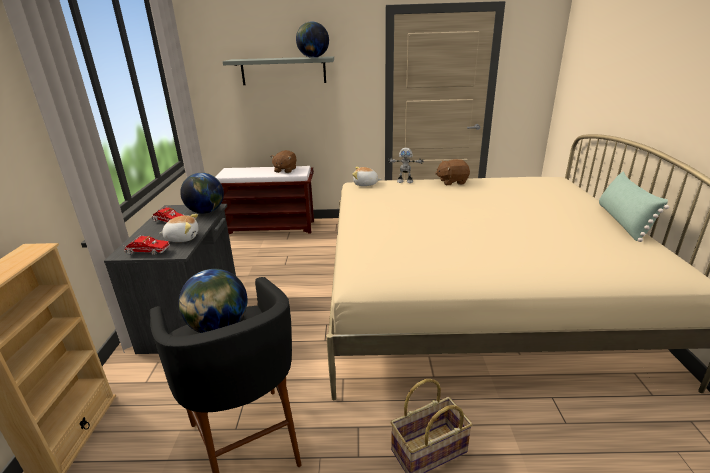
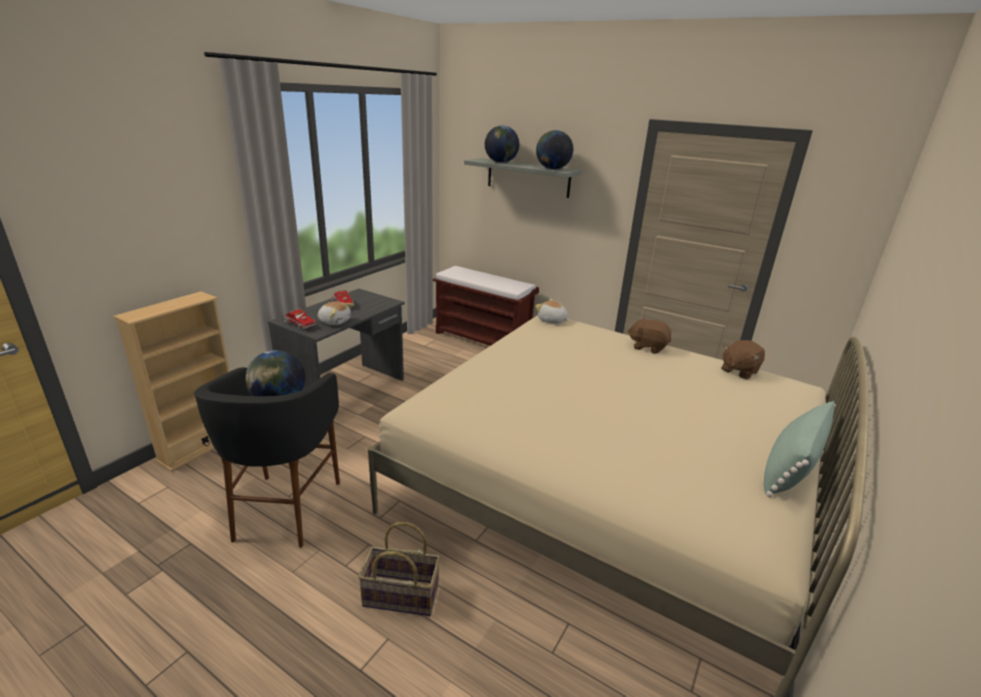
camera: 30 degrees right, 0 degrees up
(206, 211) = (379, 304): globe -> globe (501, 162)
(285, 170) = (505, 283): brown plush toy -> brown plush toy (739, 371)
(405, 181) = (595, 330): toy robot -> none

